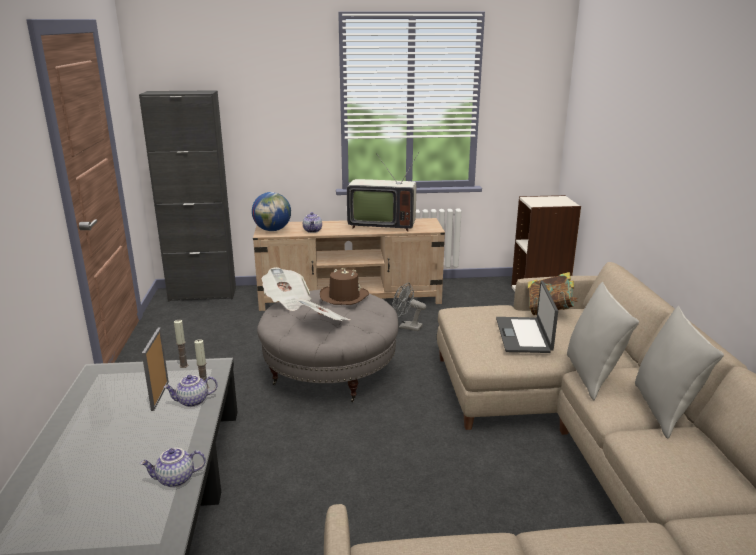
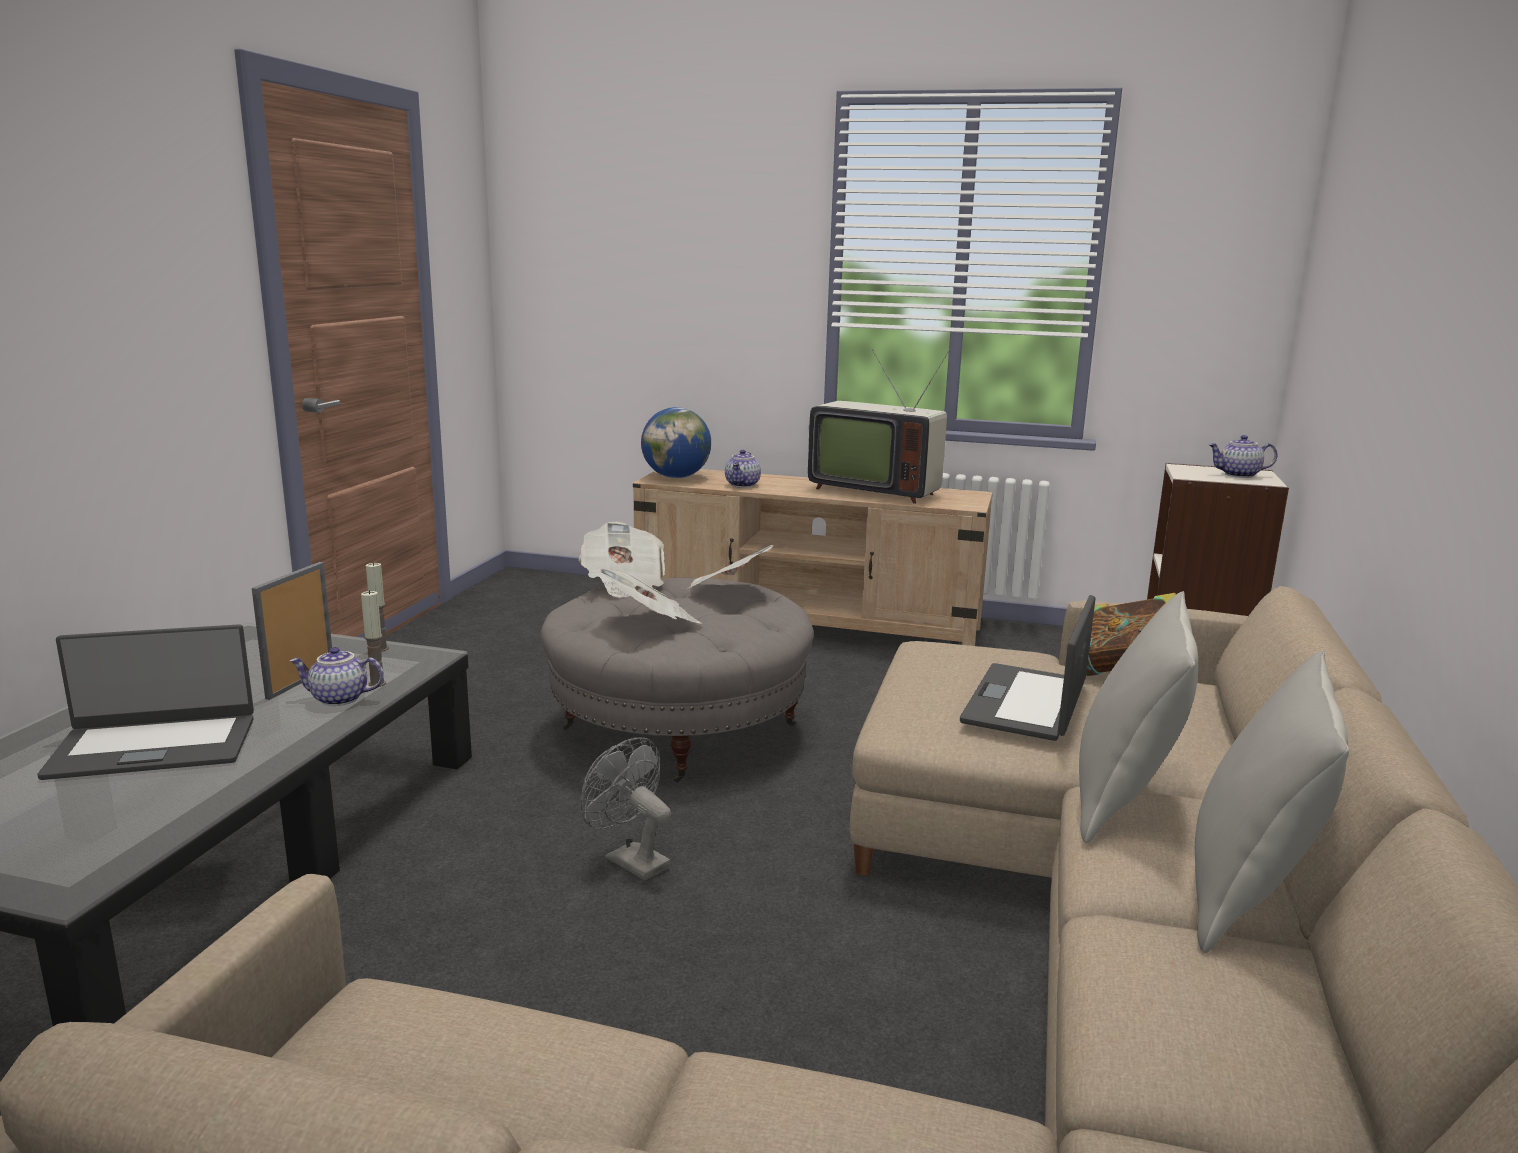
camera: 20 degrees right, 5 degrees down
(118, 454) = (154, 746): none -> laptop
(175, 480) = (190, 801): teapot -> teapot (1238, 475)
(202, 294) = (566, 584): black cabinet -> none
(344, 297) = (727, 591): brown hat -> newspaper
(406, 327) = (875, 684): grey fan -> grey fan (629, 860)

